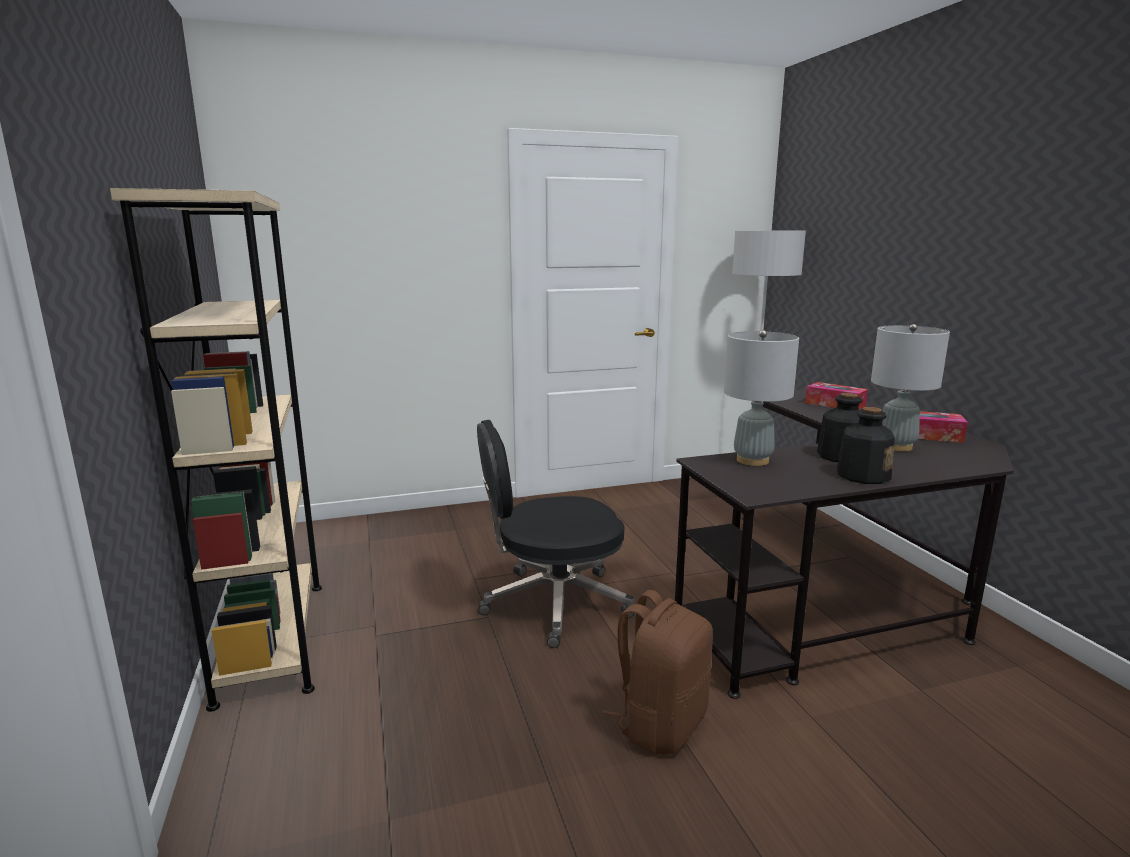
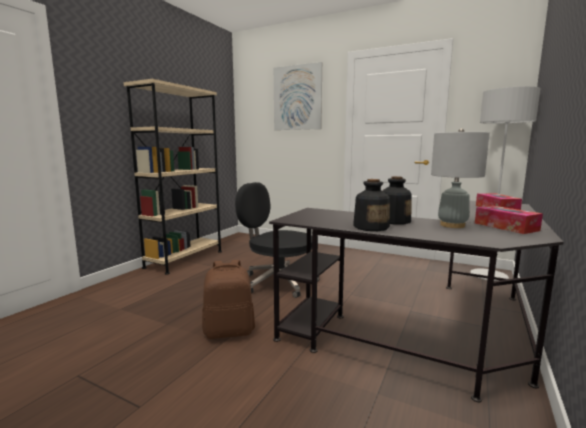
camera: 45 degrees right, 5 degrees down
(400, 210) = (297, 98): none -> picture
(752, 460) = (337, 213): grey table lamp -> none

